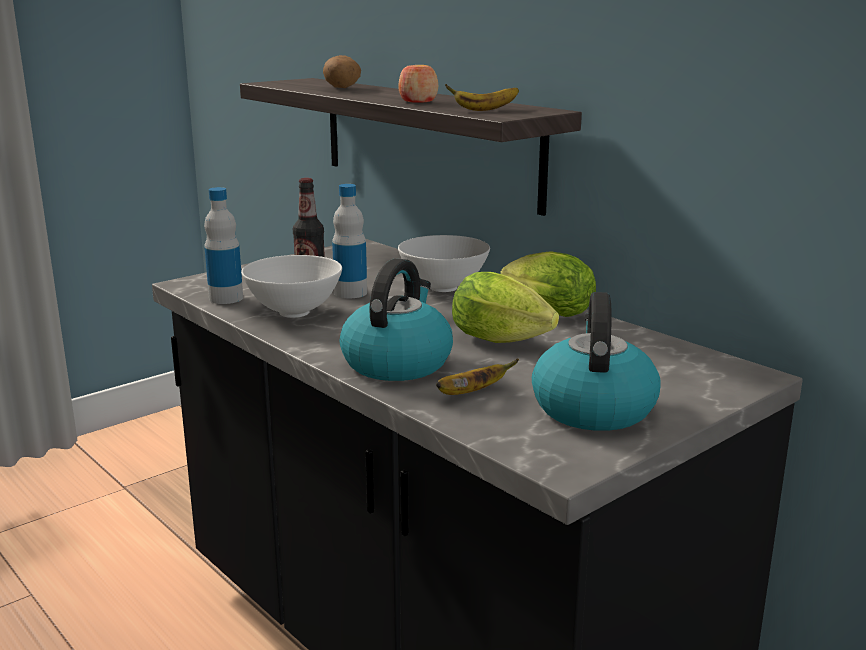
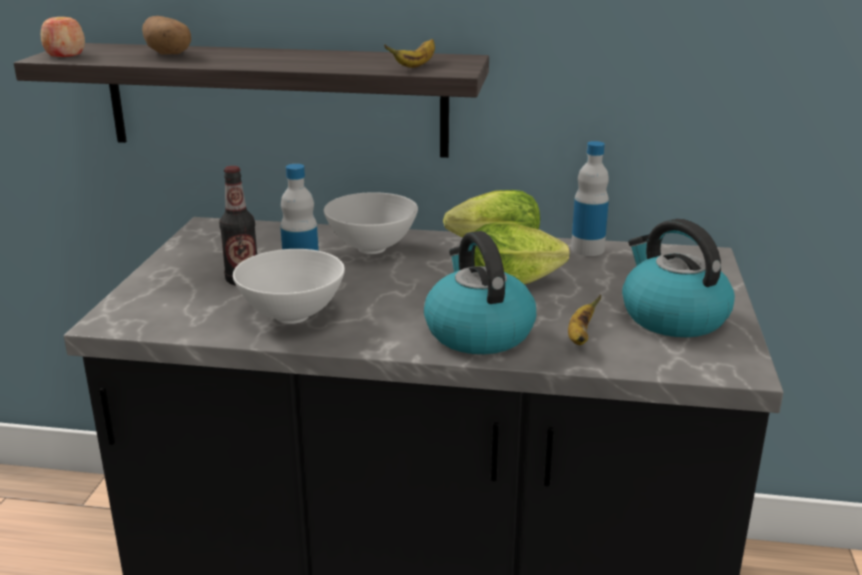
camera: 40 degrees left, 5 degrees up
(226, 298) = (191, 324): bottle -> bottle (587, 249)
(418, 101) = (318, 63): apple -> apple (65, 55)

